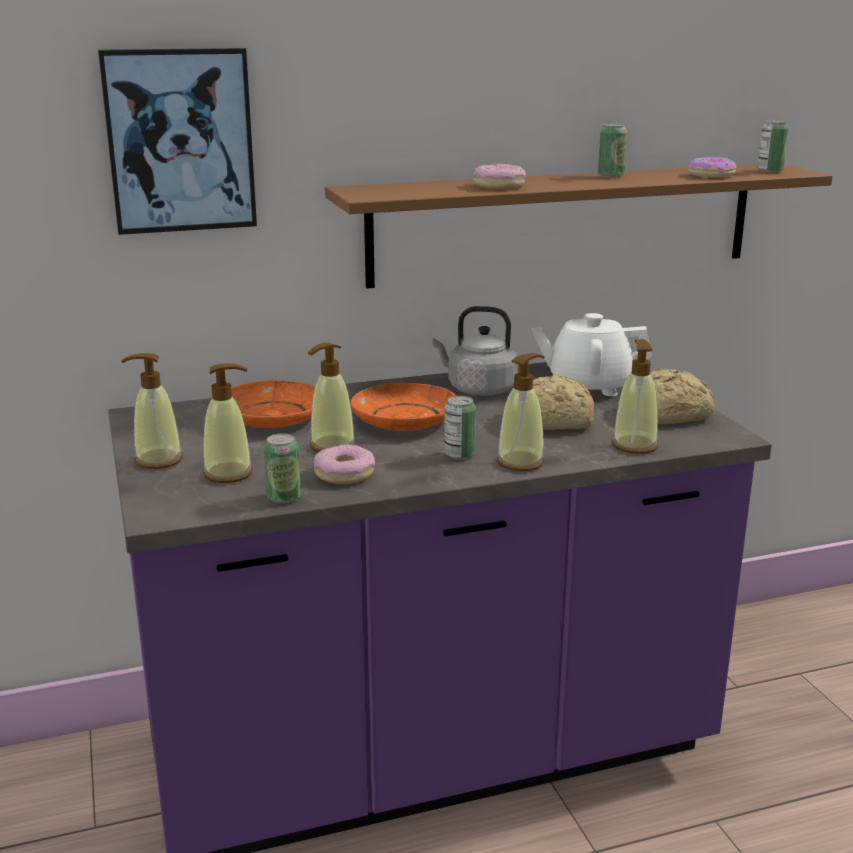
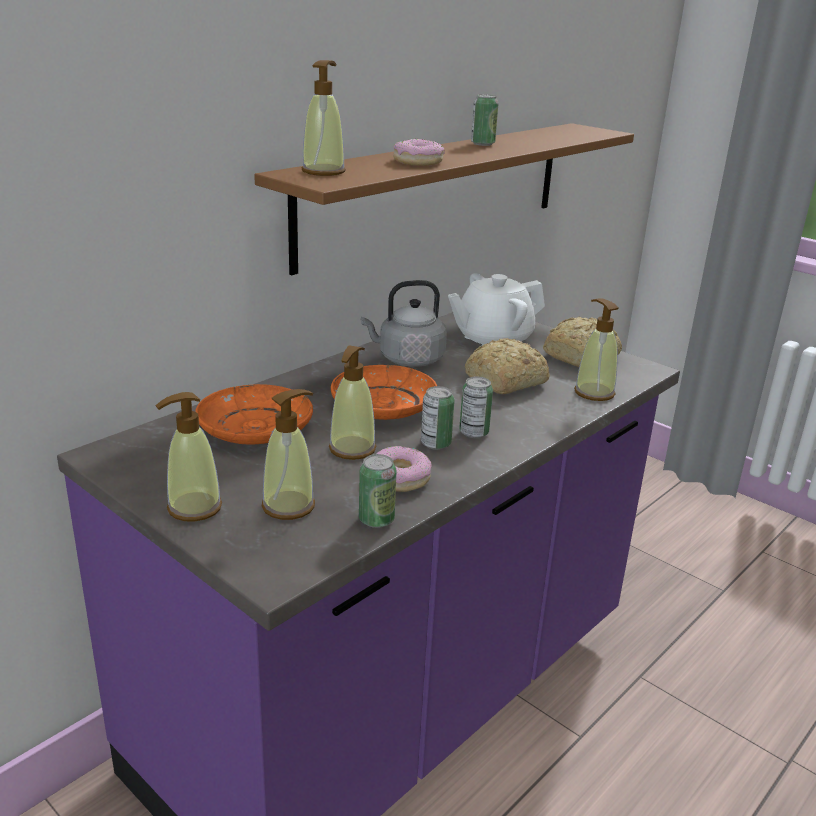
camera: 30 degrees left, 5 degrees up
(180, 141) = (113, 132): picture -> none
(520, 462) = (531, 429): soap dispenser -> soap dispenser (323, 171)
(710, 175) = (555, 138): donut -> none
(770, 171) = (585, 131): can -> can (435, 444)

